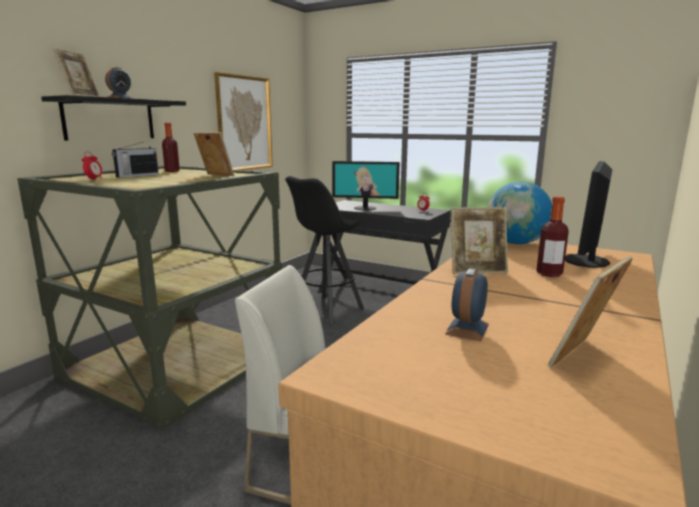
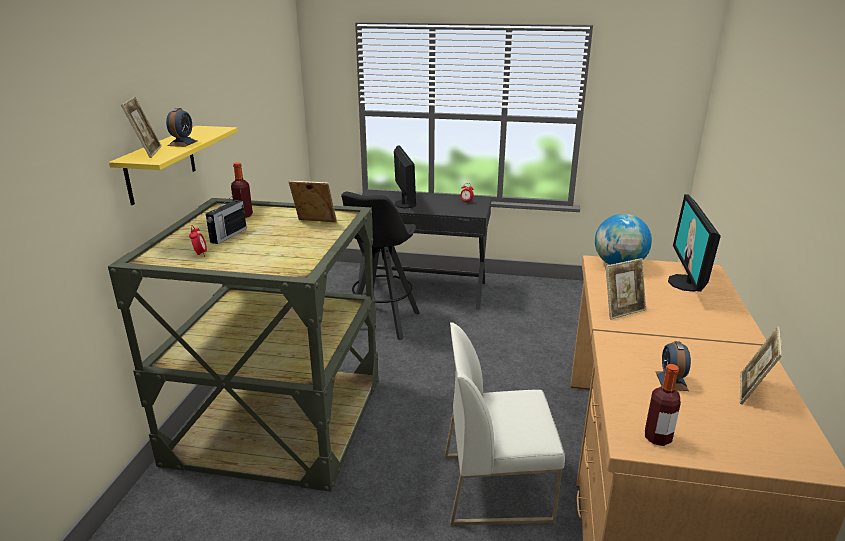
camera: 20 degrees left, 10 degrees up
(109, 119) = (161, 164): black shelf -> yellow shelf
(244, 123) = (258, 120): picture -> none
(365, 208) = (404, 204): monitor -> monitor turned 90 degrees counterclockwise
(549, 274) = (673, 305): bottle -> bottle (657, 438)

